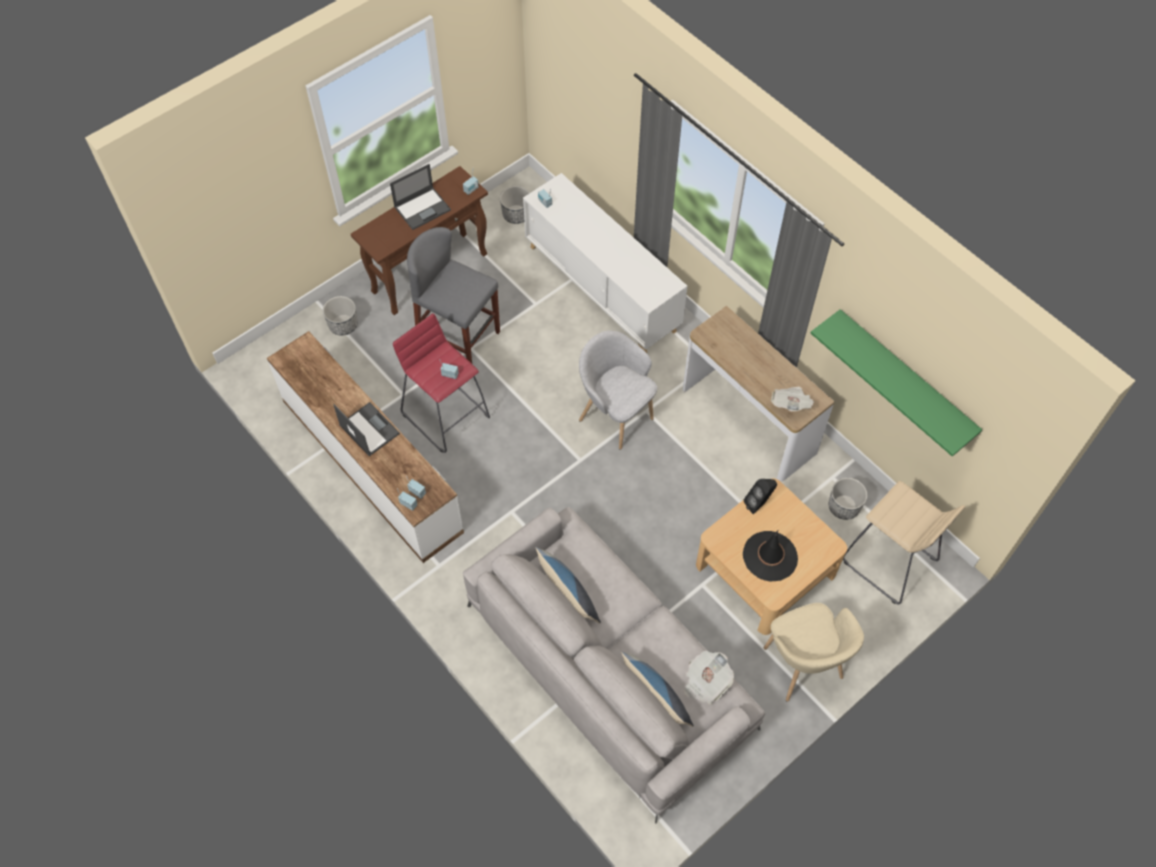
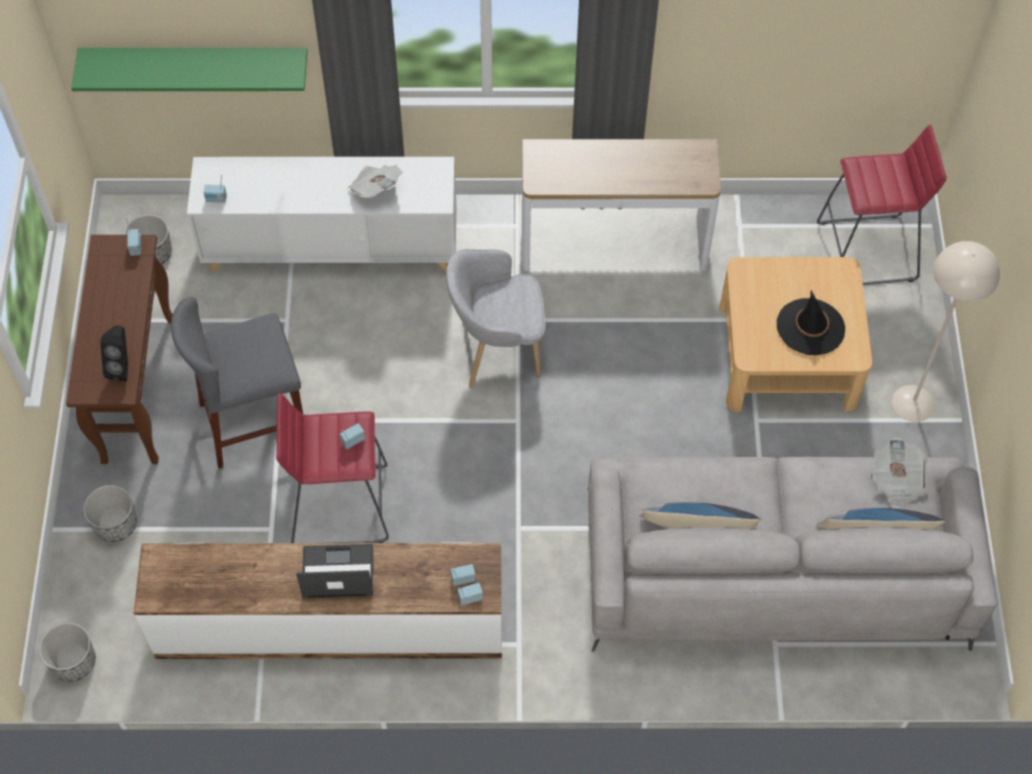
camera: 50 degrees left, 0 degrees up
(423, 208) = (110, 310): laptop -> none
(758, 504) = (746, 293): black speaker -> black speaker (122, 367)
(790, 404) = (687, 175): newspaper -> newspaper (375, 188)
(802, 666) = (913, 403): beige armchair -> beige floor lamp
(843, 506) = (779, 241): planter -> planter (73, 661)
(889, 562) = (867, 251): beige stool -> red stool
(905, 377) = (788, 50): green shelf -> green shelf (195, 62)

